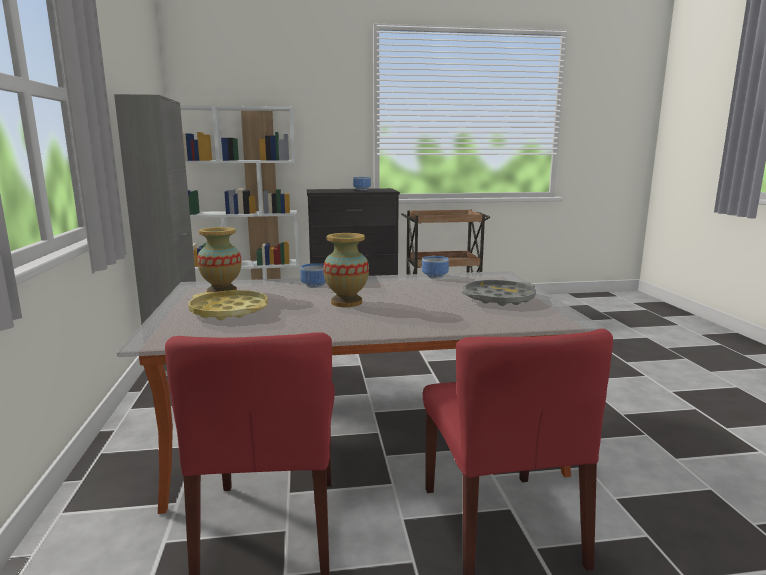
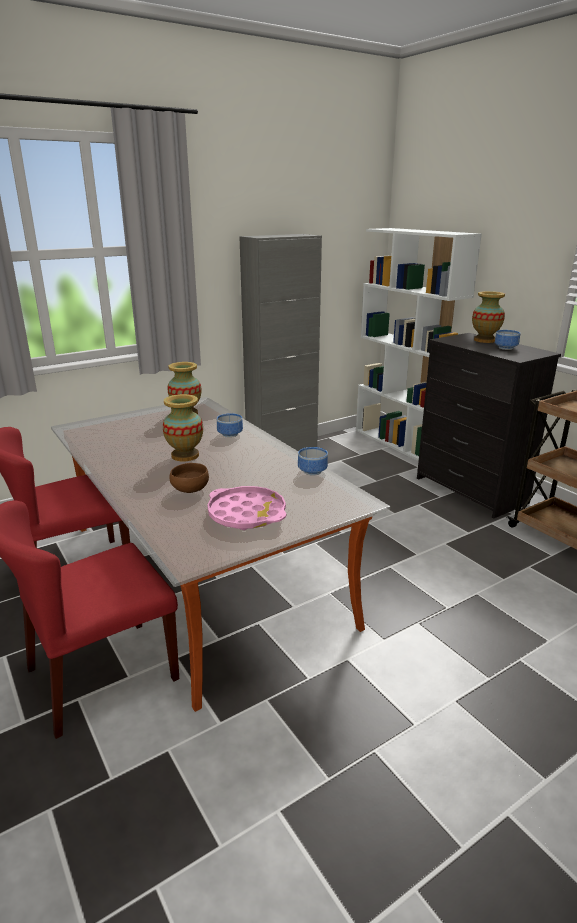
camera: 65 degrees right, 10 degrees up
(229, 311) = (139, 428): yellow tray -> none
(335, 189) = (485, 340): none -> vase
(433, 308) = (190, 490): none -> brown bowl
(498, 298) = (247, 514): grey tray -> pink tray

